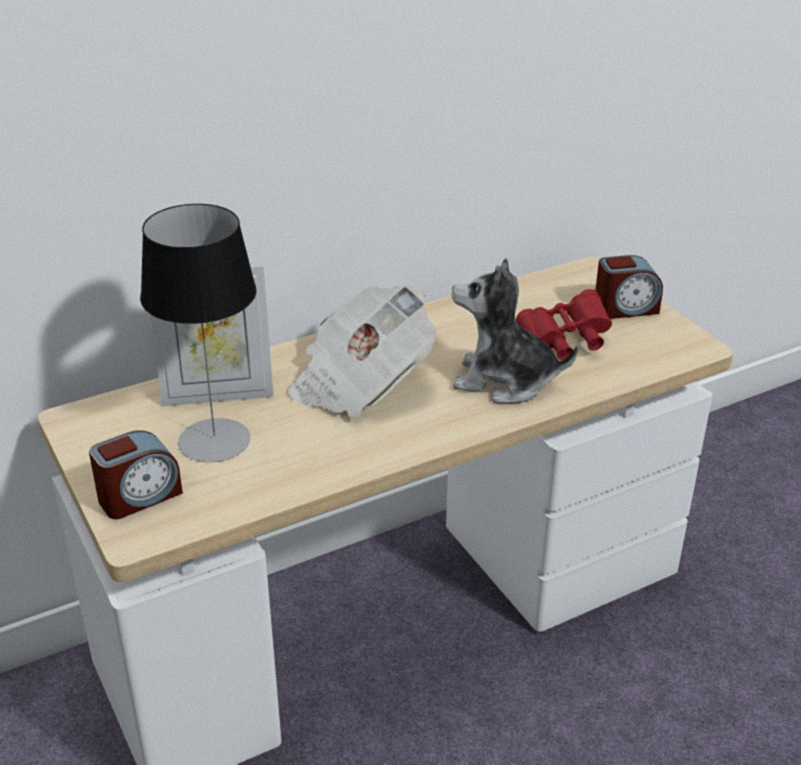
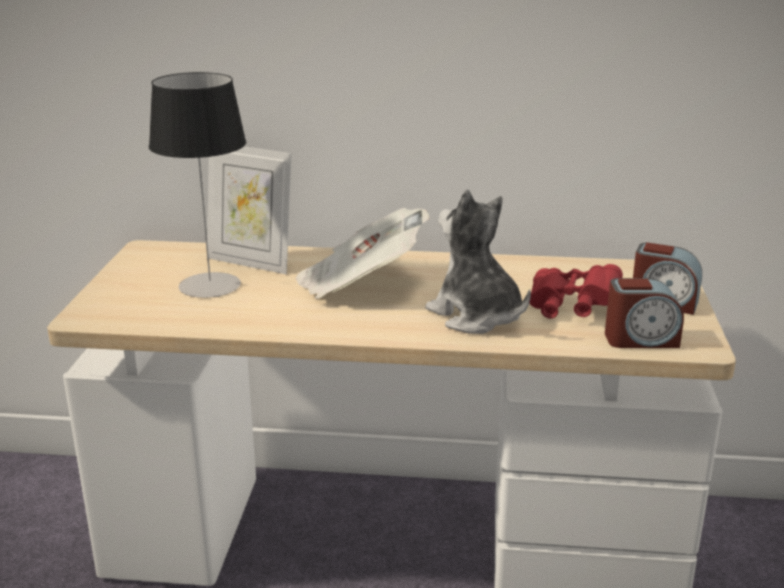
camera: 35 degrees right, 10 degrees down
(139, 496) = (118, 299): alarm clock -> alarm clock (640, 339)

